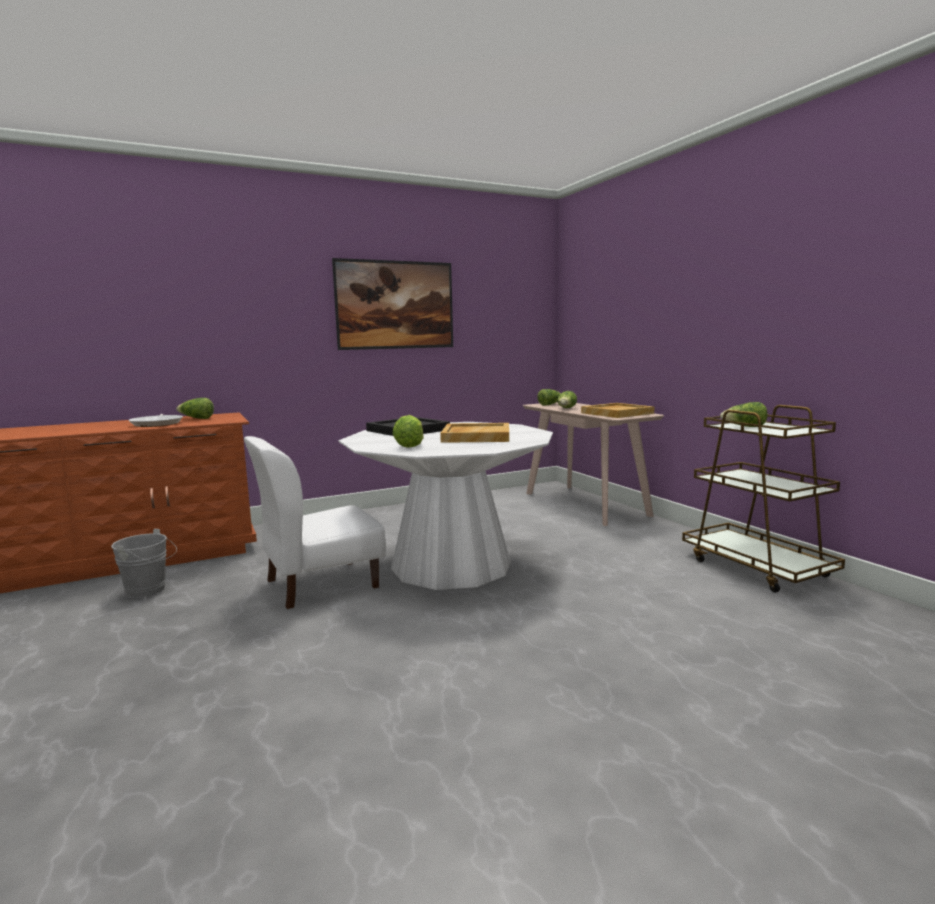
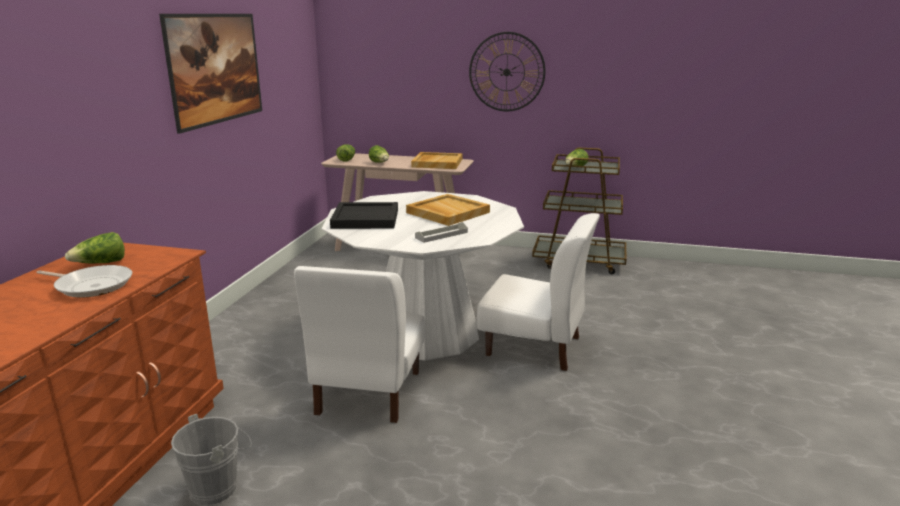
camera: 50 degrees left, 10 degrees up
(410, 445) = (441, 235): lettuce -> grey tray
(509, 613) = (534, 346): none -> white chair
(703, 307) = (506, 72): none -> wall clock

